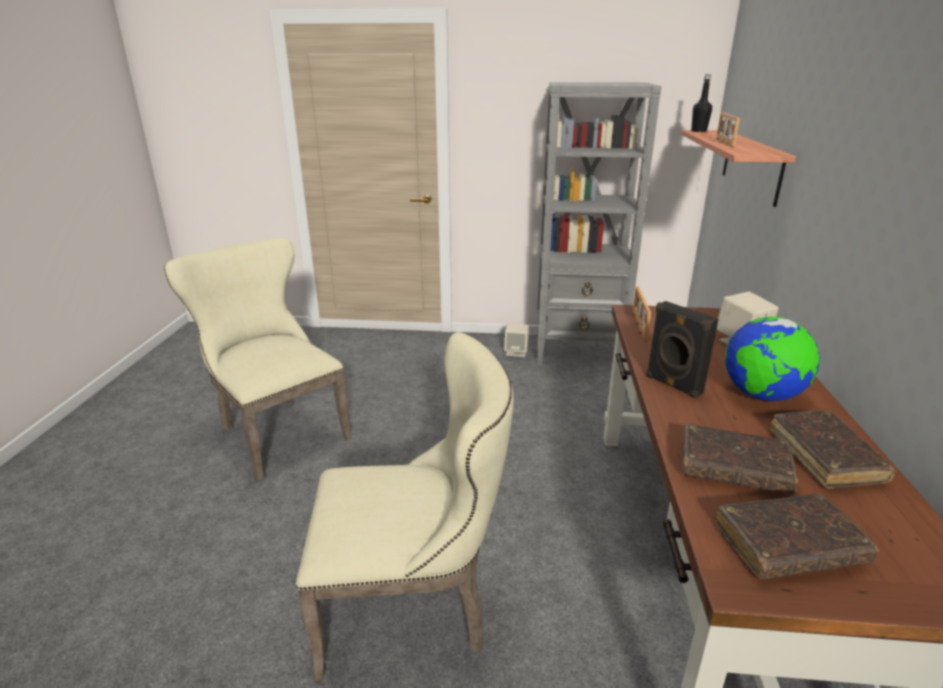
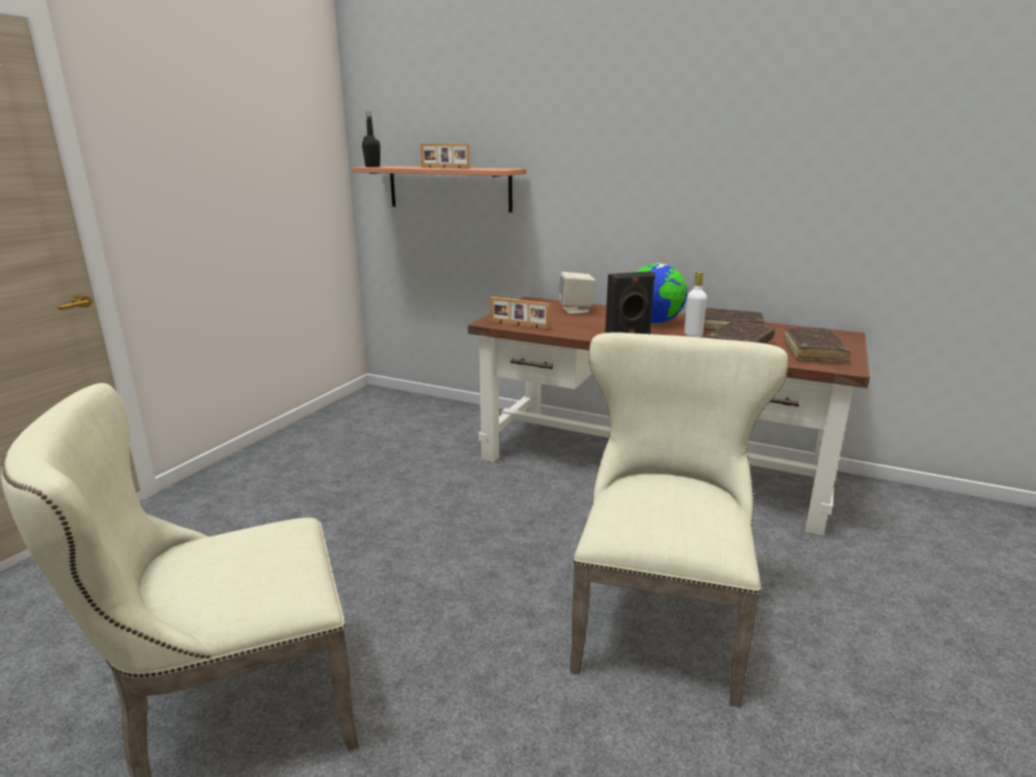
camera: 70 degrees left, 5 degrees down
(516, 352) = (278, 462): beige speaker -> none
(578, 352) = (326, 430): grey bookcase -> none
(740, 428) = (693, 335): none -> white bottle

